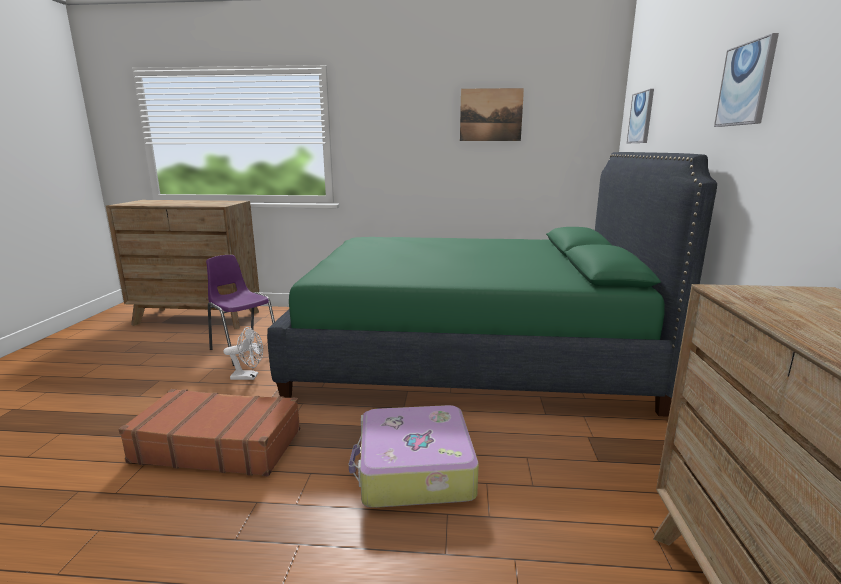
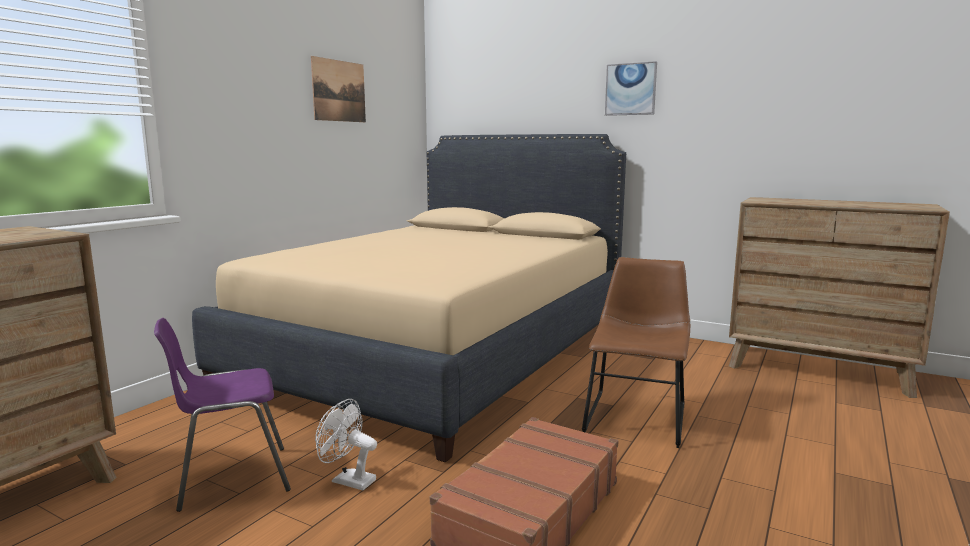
camera: 65 degrees left, 5 degrees down
(249, 376) = (348, 480): white fan -> white fan turned 90 degrees counterclockwise
(414, 470) = (636, 416): suitcase -> brown chair
(468, 351) = (440, 354): green bed -> beige bed
(641, 117) = (472, 105): picture -> none

